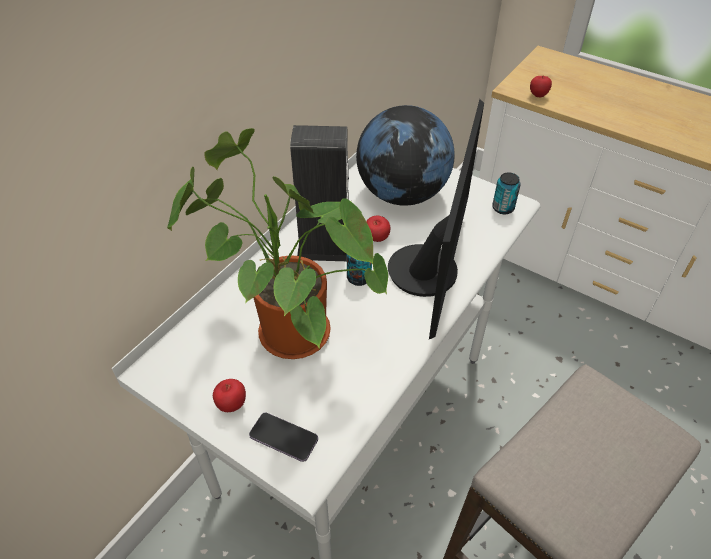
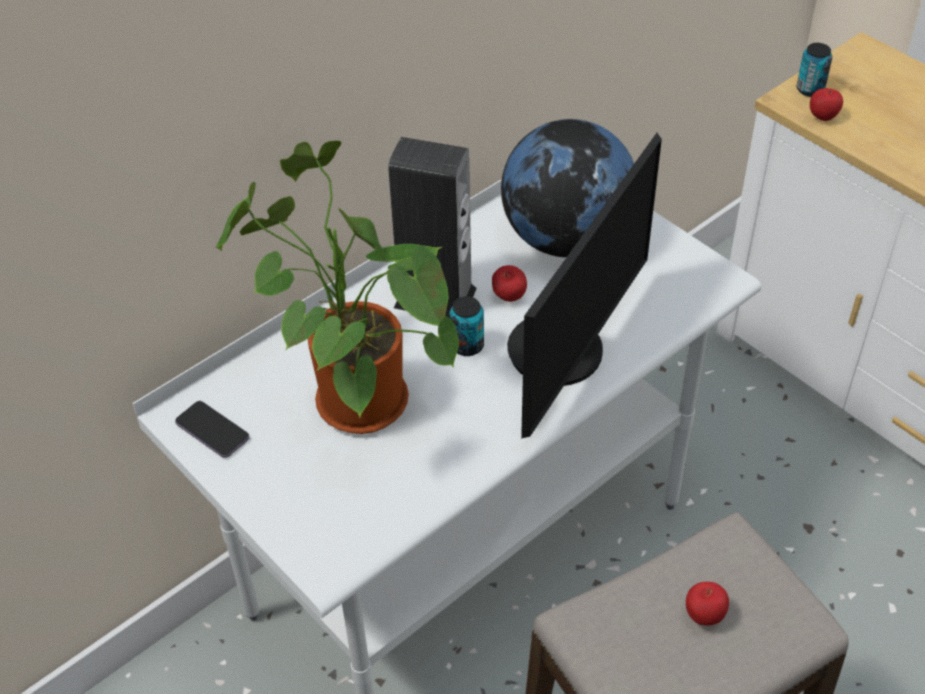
camera: 15 degrees right, 0 degrees up
(232, 405) = (262, 473): apple -> apple (704, 616)
(283, 438) = (313, 522): phone -> phone (212, 431)
(503, 208) = (702, 282): can -> can (810, 89)

